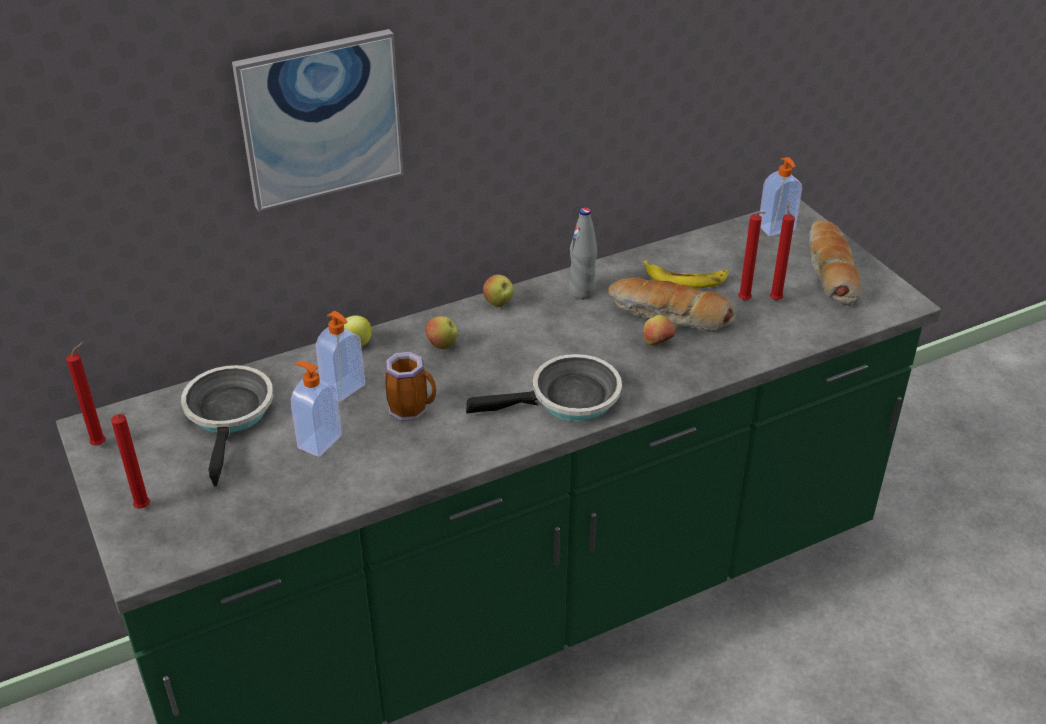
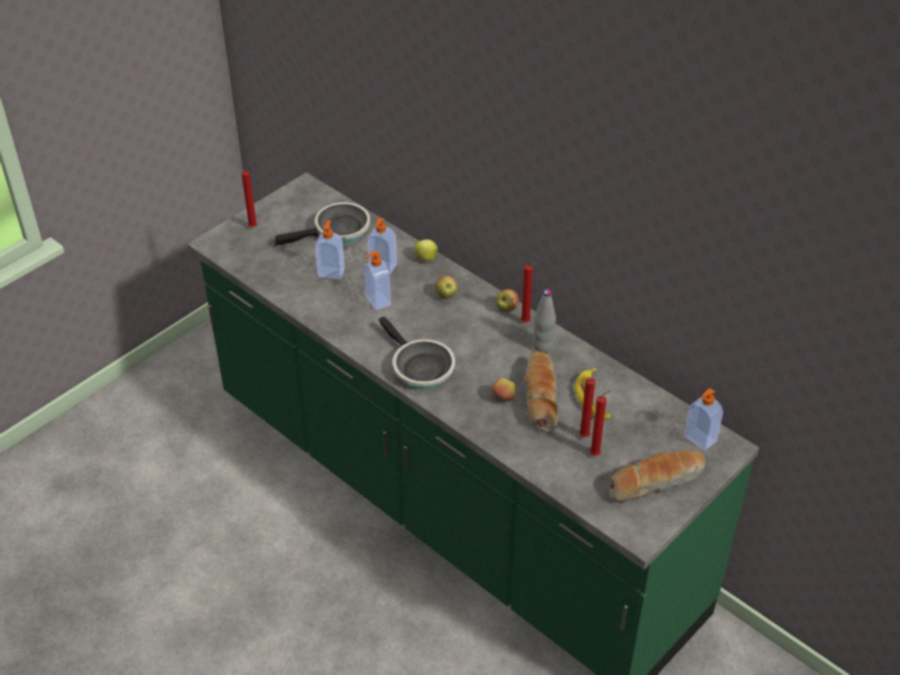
camera: 70 degrees right, 5 degrees up
(101, 444) = (294, 194): red candle -> red candle (526, 323)
(320, 119) = (444, 116): picture -> none
(412, 409) = (377, 301): mug -> soap dispenser

